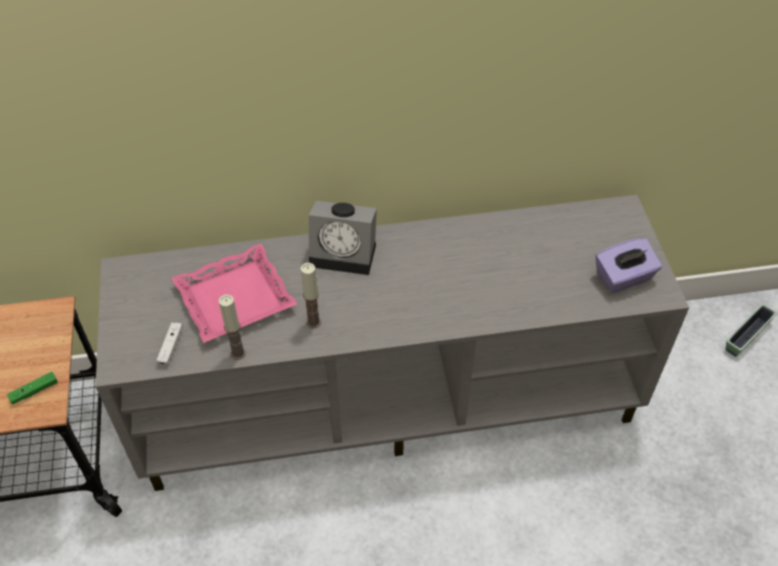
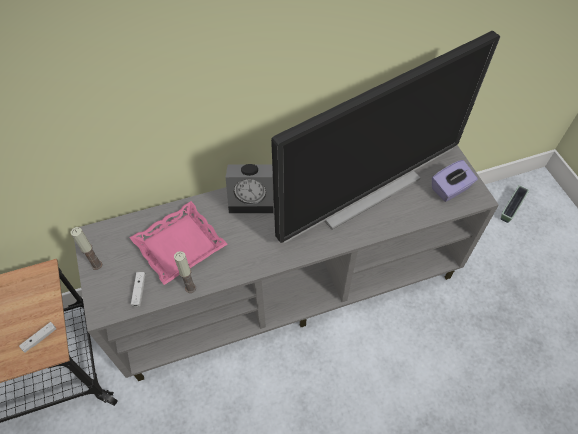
camera: 10 degrees left, 5 degrees up
(34, 391) = (40, 339): green game controller -> white game controller
(313, 322) = (241, 255): candle -> candle (96, 265)
(503, 265) = (366, 191): none -> television

